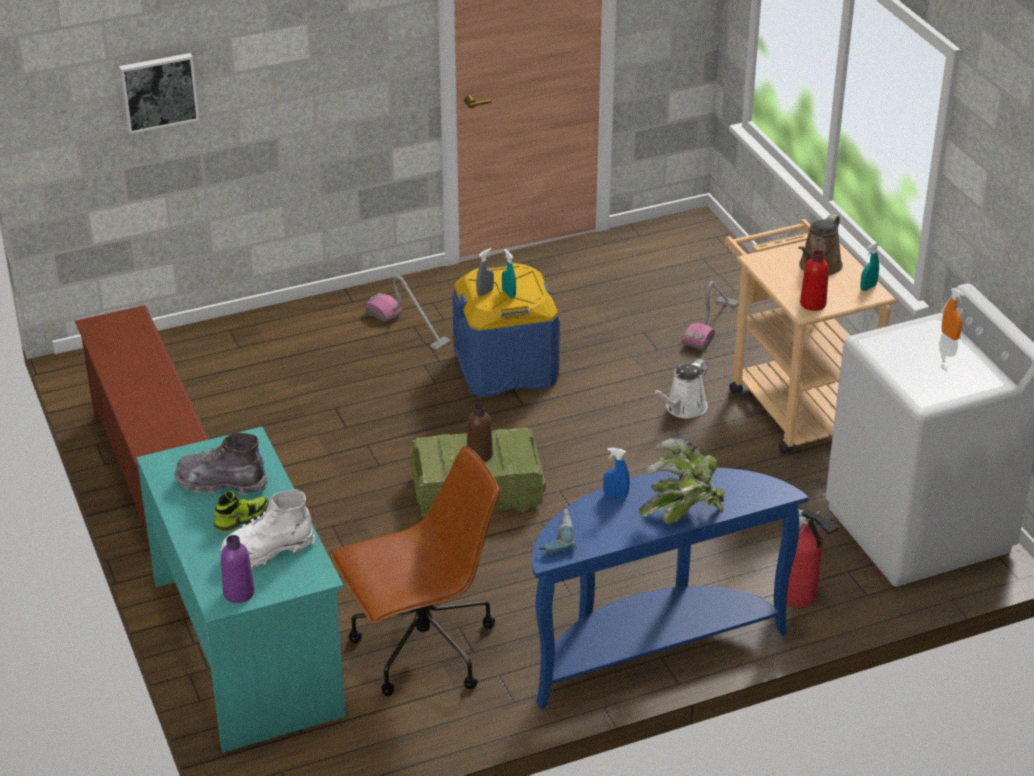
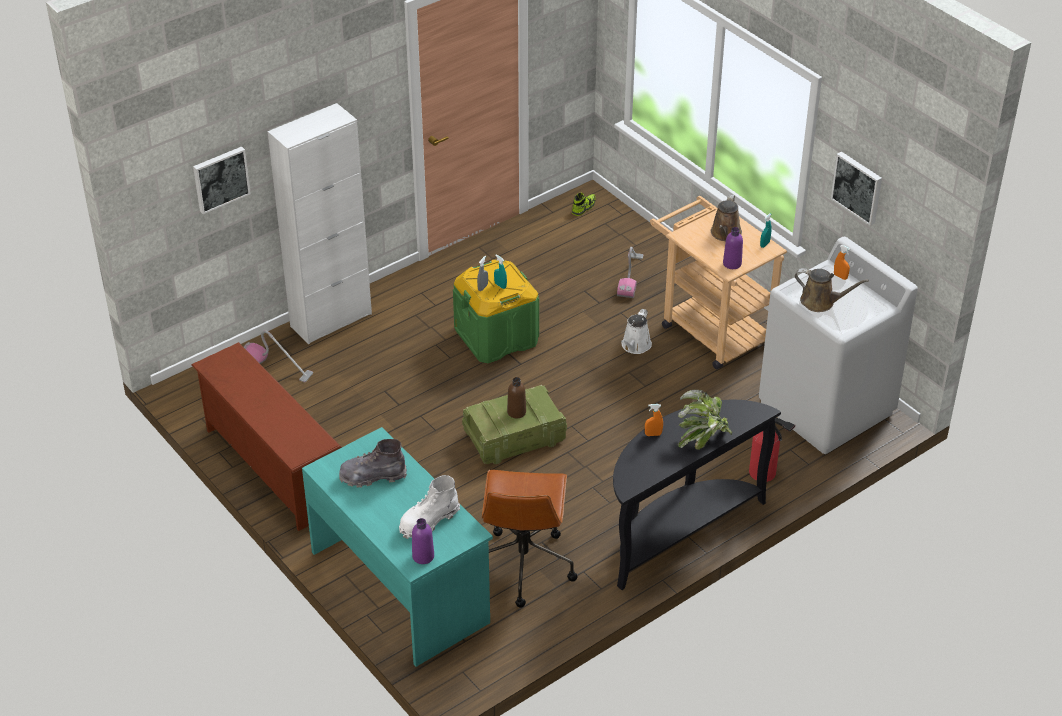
camera: 15 degrees left, 5 degrees up
(241, 518) = (399, 500): shoe -> shoe (583, 207)
(305, 316) = (331, 320): none -> white cabinet
(407, 327) = (411, 316): vacuum cleaner -> vacuum cleaner (276, 366)
(422, 650) = (523, 564): brown office chair -> brown office chair turned 135 degrees clockwise
(506, 368) = (496, 336): blue storage box -> green storage box
(555, 536) = (625, 472): power drill -> none
(615, 495) = (653, 434): blue spray bottle -> orange spray bottle
(649, 647) = (677, 531): blue console table -> black console table
(813, 304) = (732, 263): red bottle -> purple bottle
(909, 362) = (821, 302): none -> brown watering can
(992, 212) = (858, 187): none -> picture

